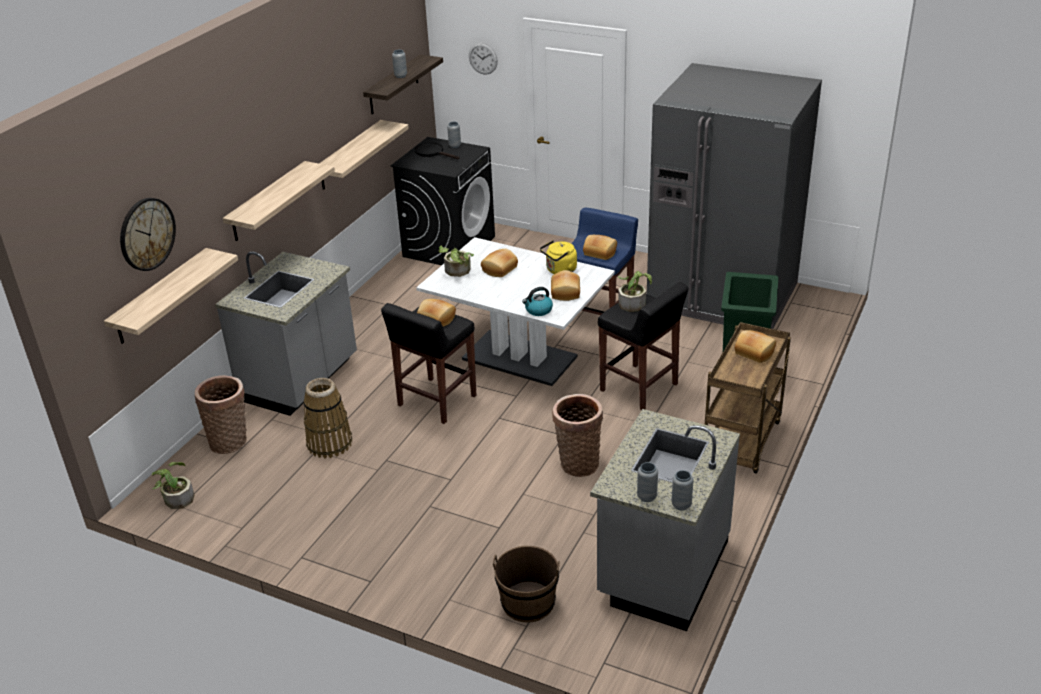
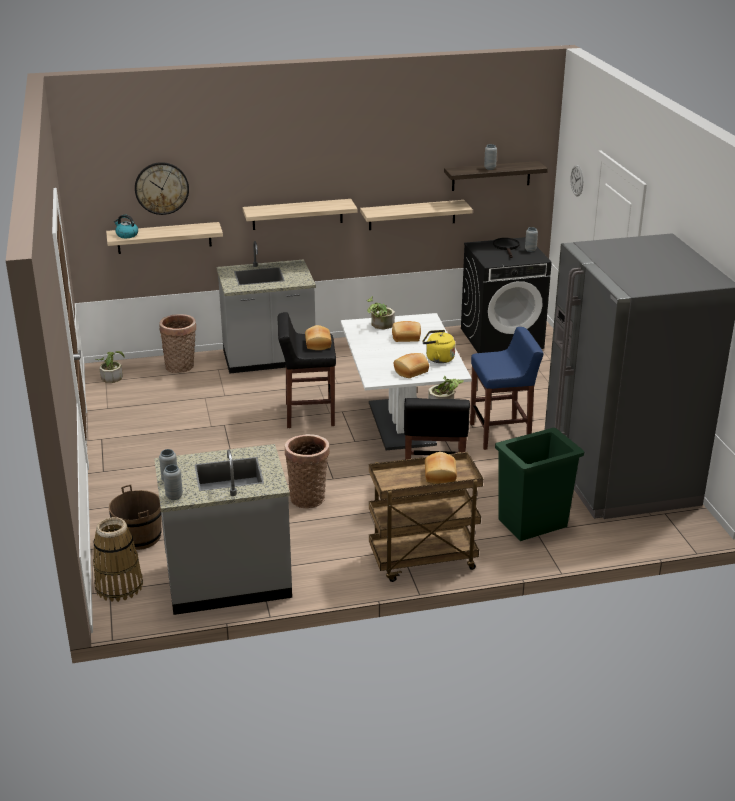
camera: 50 degrees right, 5 degrees down
(329, 443) = (217, 398): basket -> basket (119, 586)
(538, 310) = (372, 370): kettle -> kettle (126, 235)
(600, 252) = (497, 366): bread -> none

